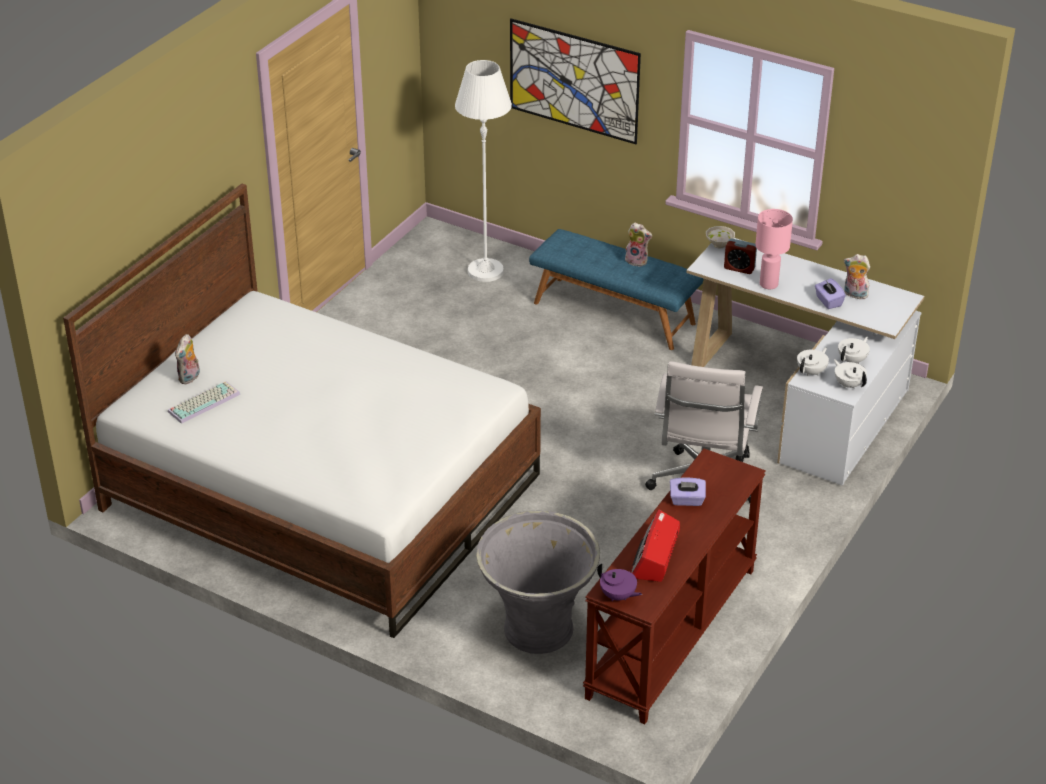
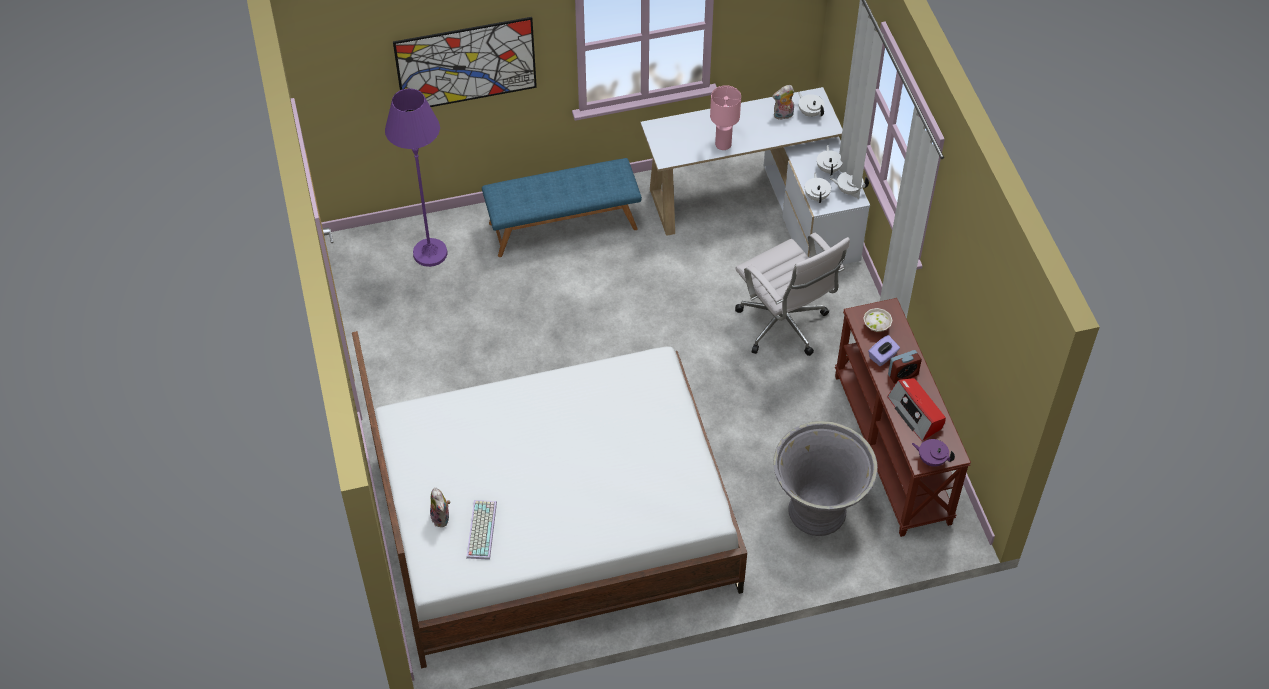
camera: 45 degrees left, 15 degrees up
(485, 271) = (430, 253): white floor lamp -> purple floor lamp
(618, 596) = (931, 459): purple teapot -> purple teapot turned 150 degrees counterclockwise
(637, 260) = (575, 177): plush toy -> none
(720, 245) = (653, 132): white bowl -> white bowl (877, 327)
(739, 268) = (689, 144): alarm clock -> alarm clock (902, 375)
(828, 301) = (774, 133): purple tissue box -> none
(883, 306) = (810, 112): none -> white teapot

